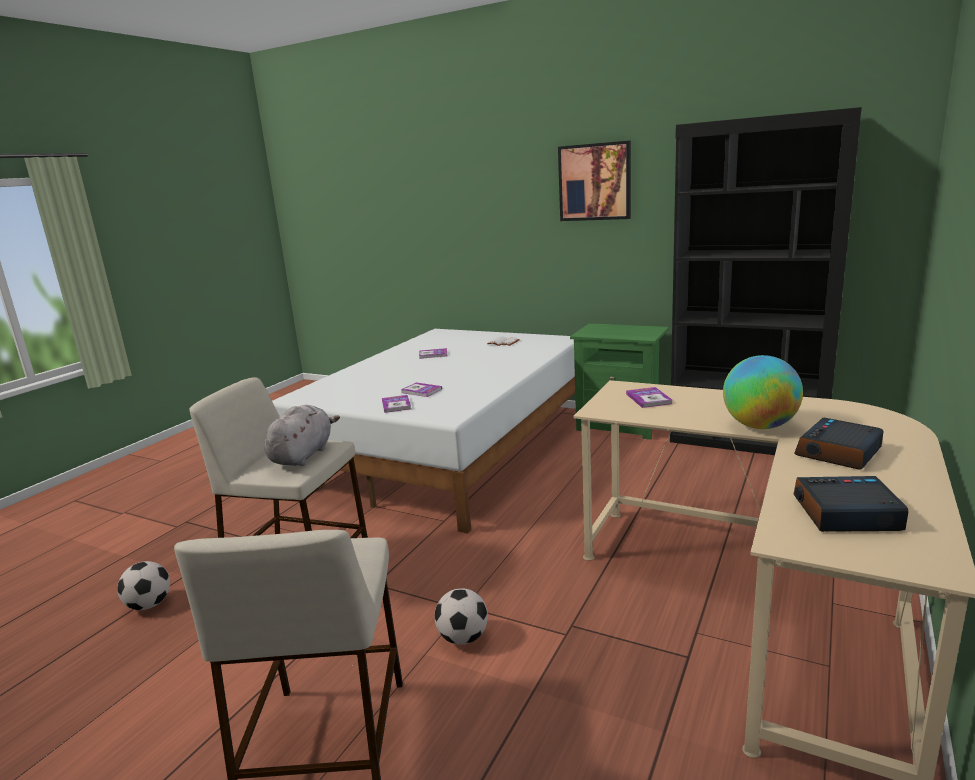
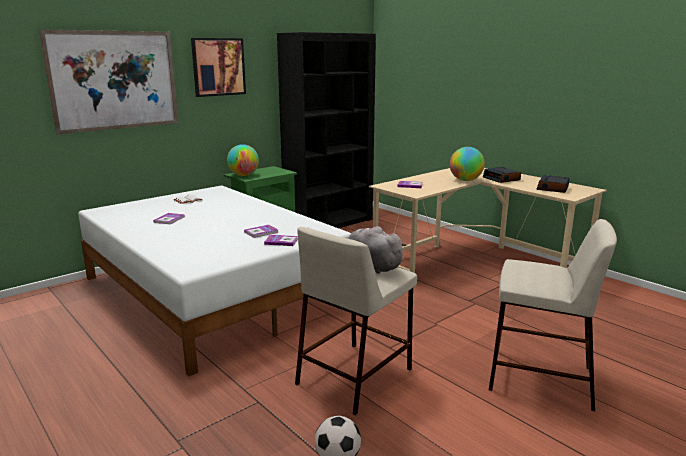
camera: 70 degrees left, 0 degrees up
(463, 638) = (464, 328): football -> none
(475, 201) = (115, 80): none -> picture
(595, 329) = (243, 175): none -> globe

